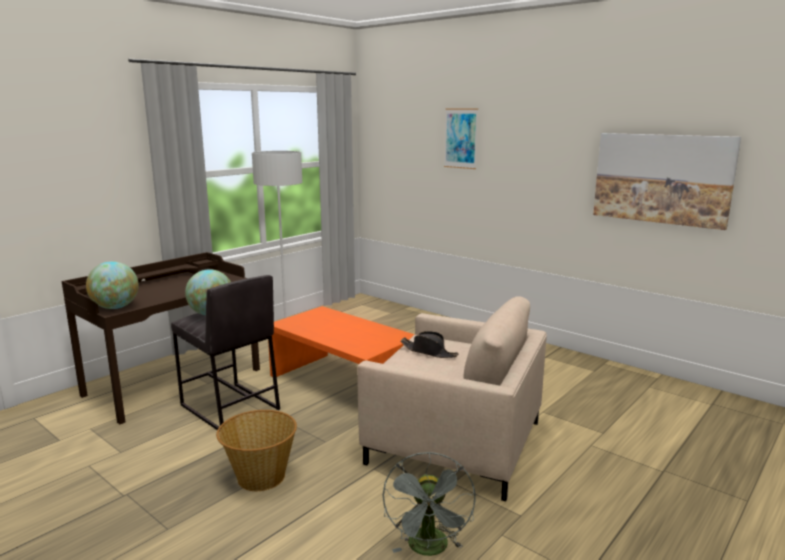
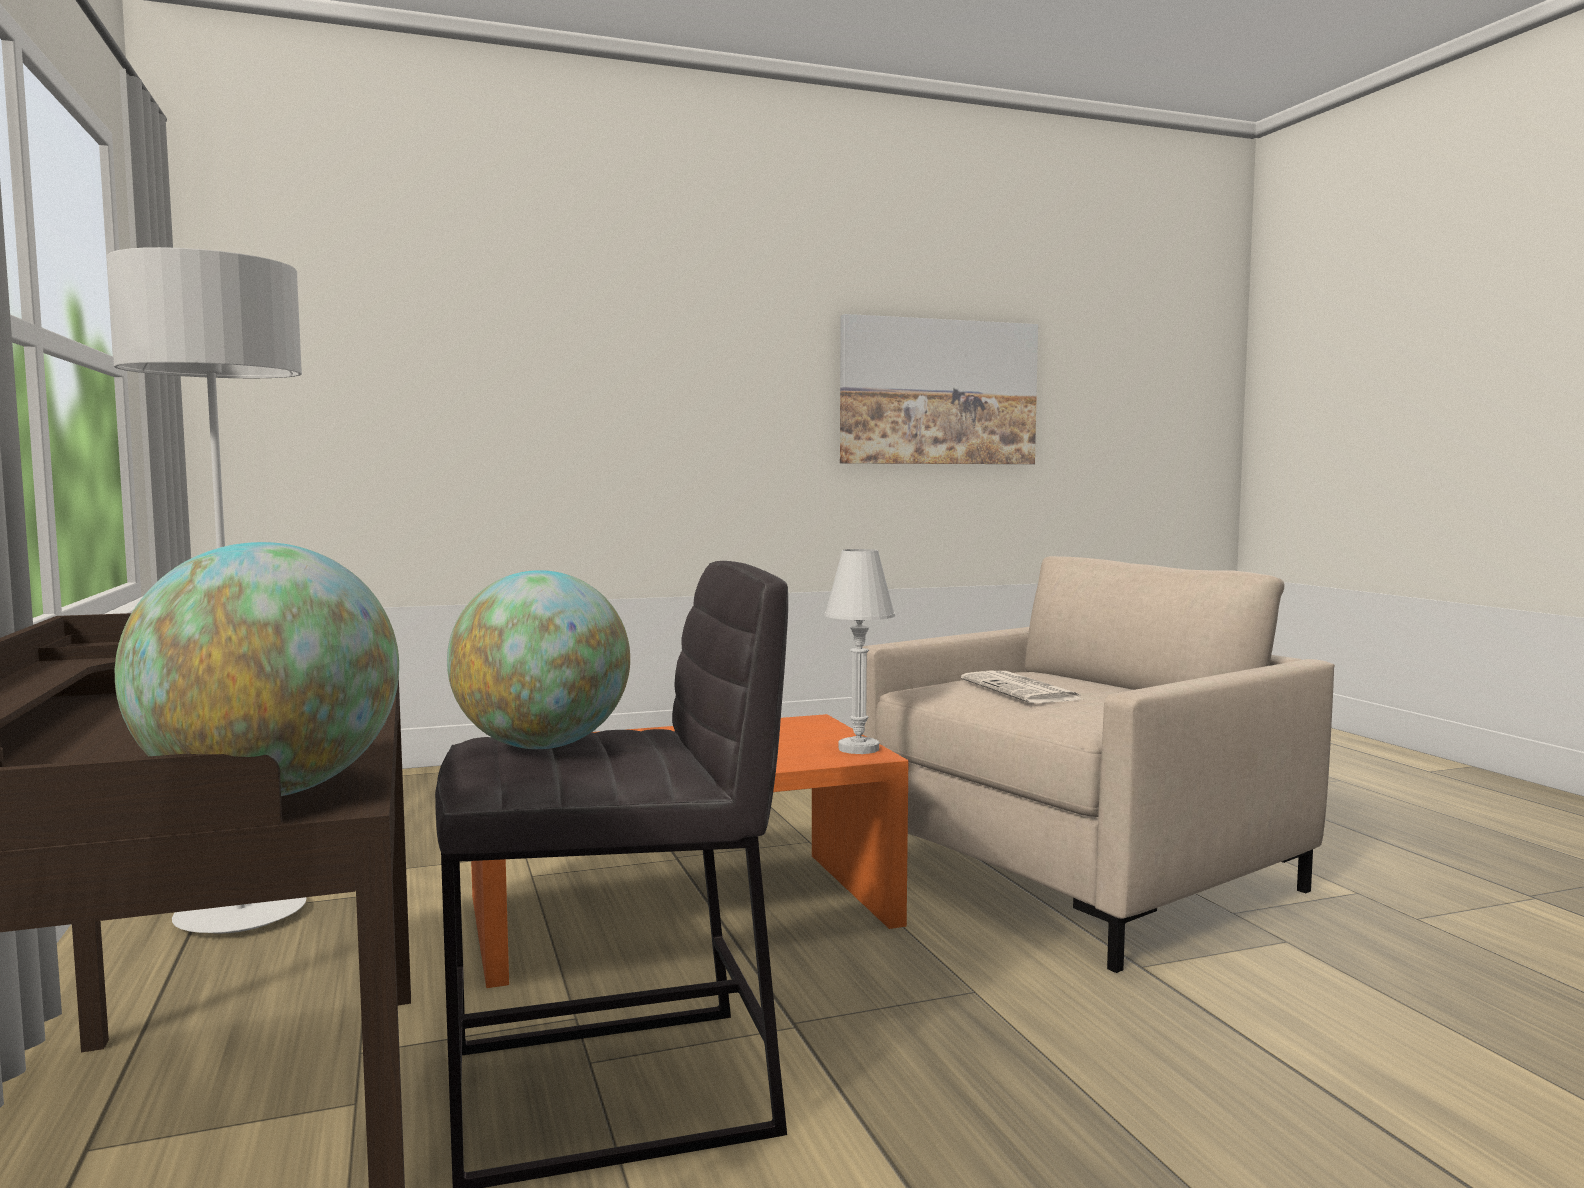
camera: 60 degrees left, 10 degrees down
(260, 477) = (1107, 1113): basket -> none
(371, 350) = (858, 749): none -> white table lamp
(429, 352) = (1022, 690): black hat -> newspaper
(429, 549) = (1468, 982): grey fan -> none
(461, 138) = (526, 321): picture -> none

